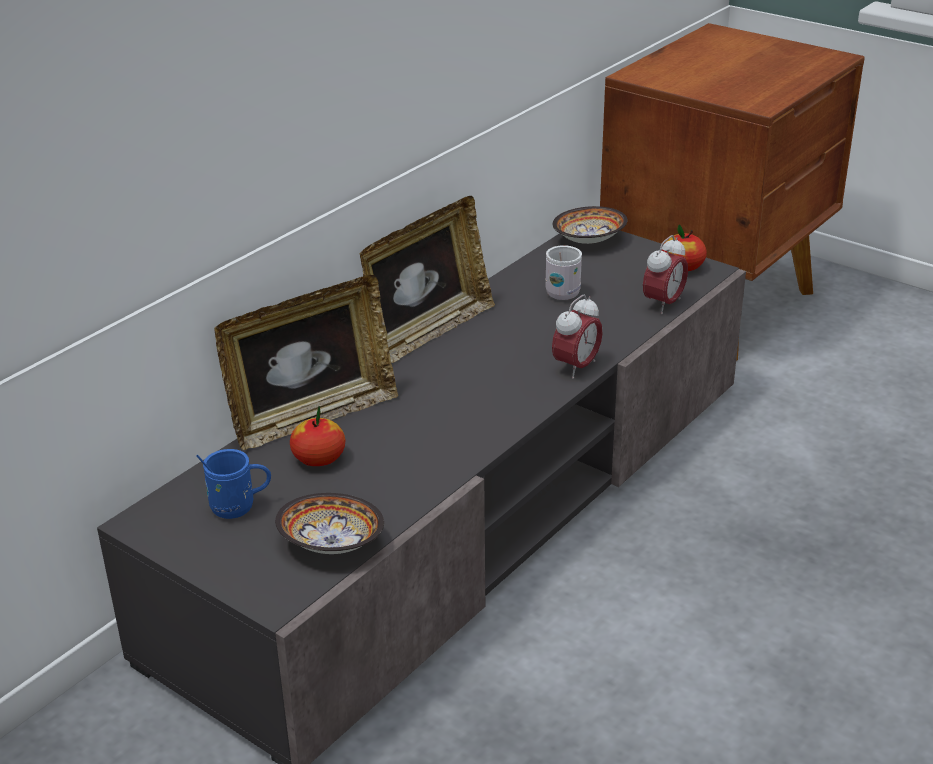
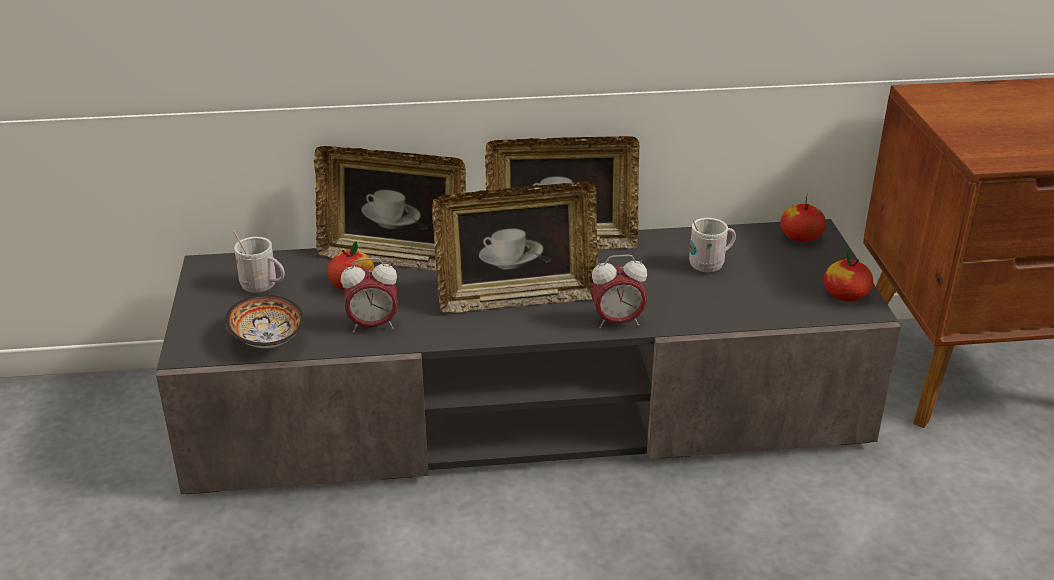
camera: 45 degrees right, 0 degrees up
(239, 507) = (263, 287): blue mug -> white mug
(473, 391) = (517, 298): none -> picture frame
(587, 241) = (801, 237): bowl -> apple
(663, 304) = (773, 314): alarm clock -> alarm clock (373, 325)

